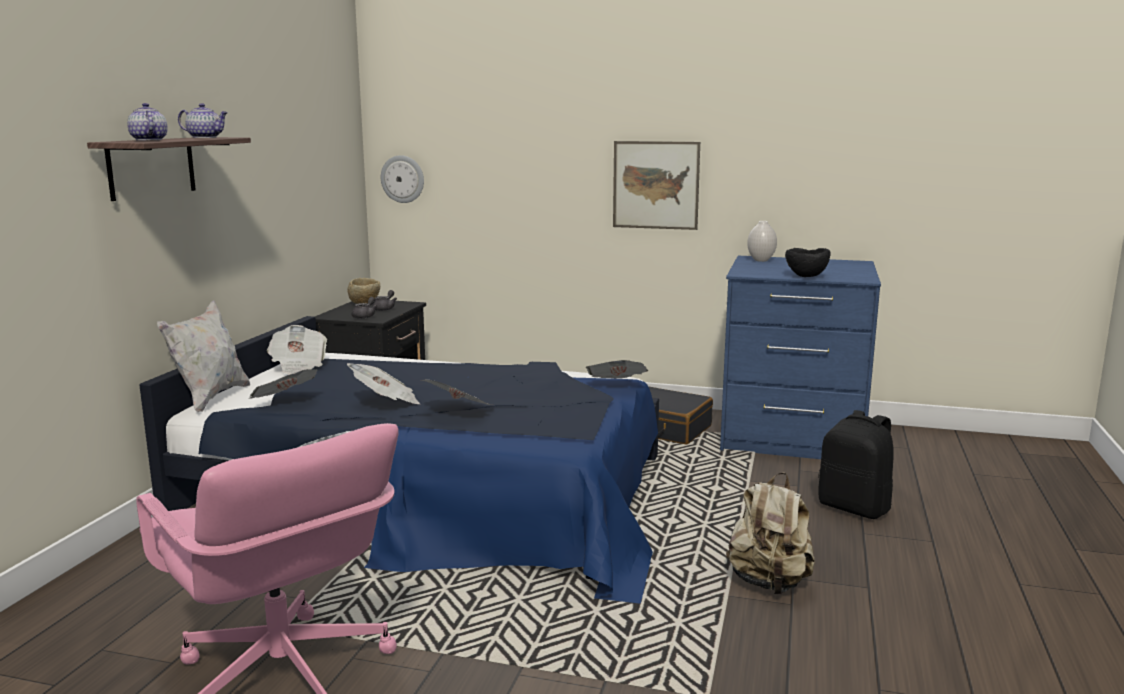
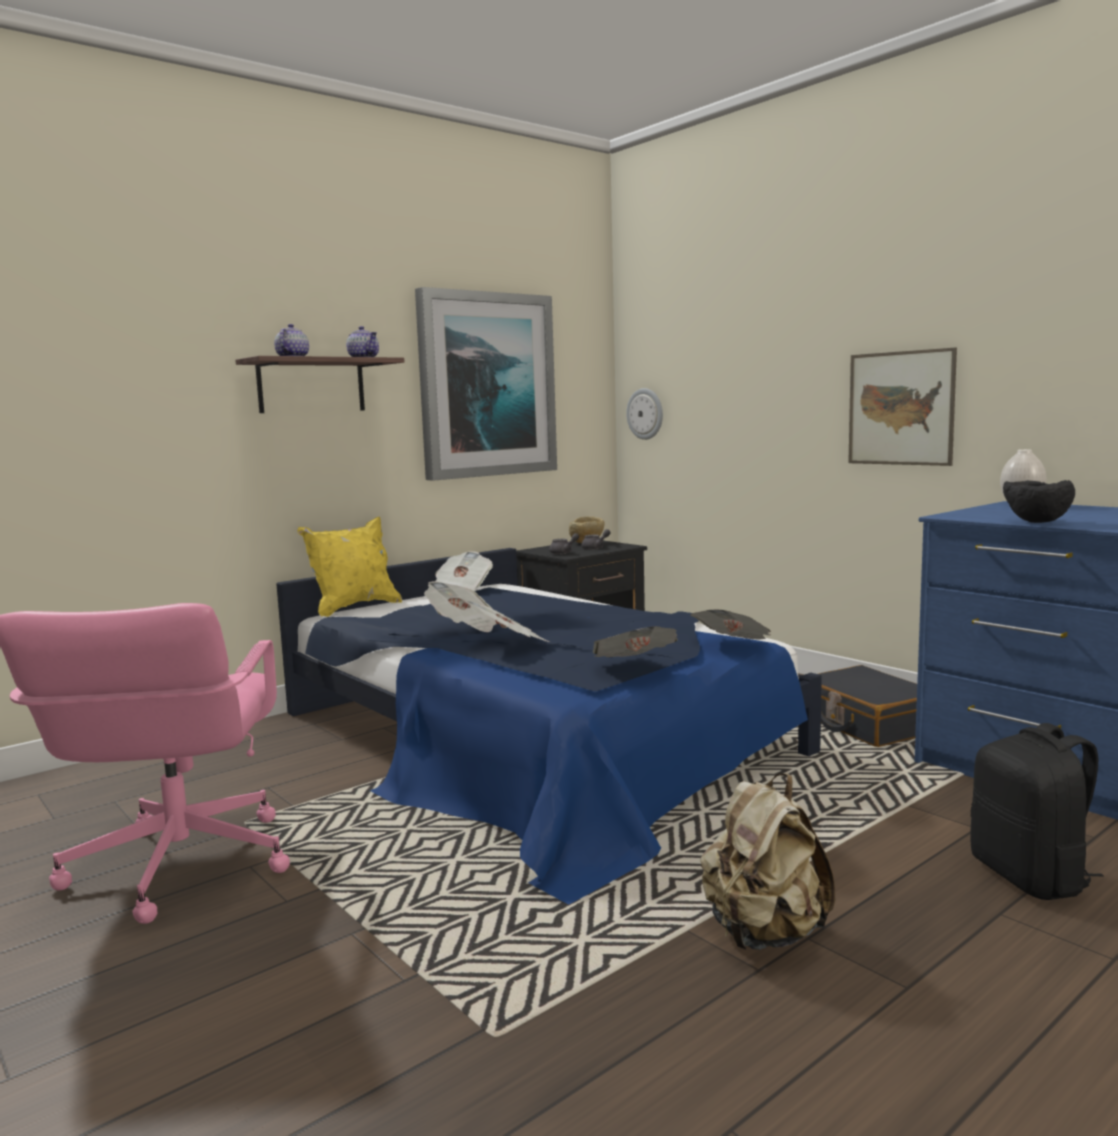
camera: 35 degrees right, 5 degrees down
(210, 398) = (354, 608): white pillow -> yellow pillow
(281, 156) = (486, 385): none -> picture
(284, 402) = (390, 616): newspaper -> newspaper (634, 667)

